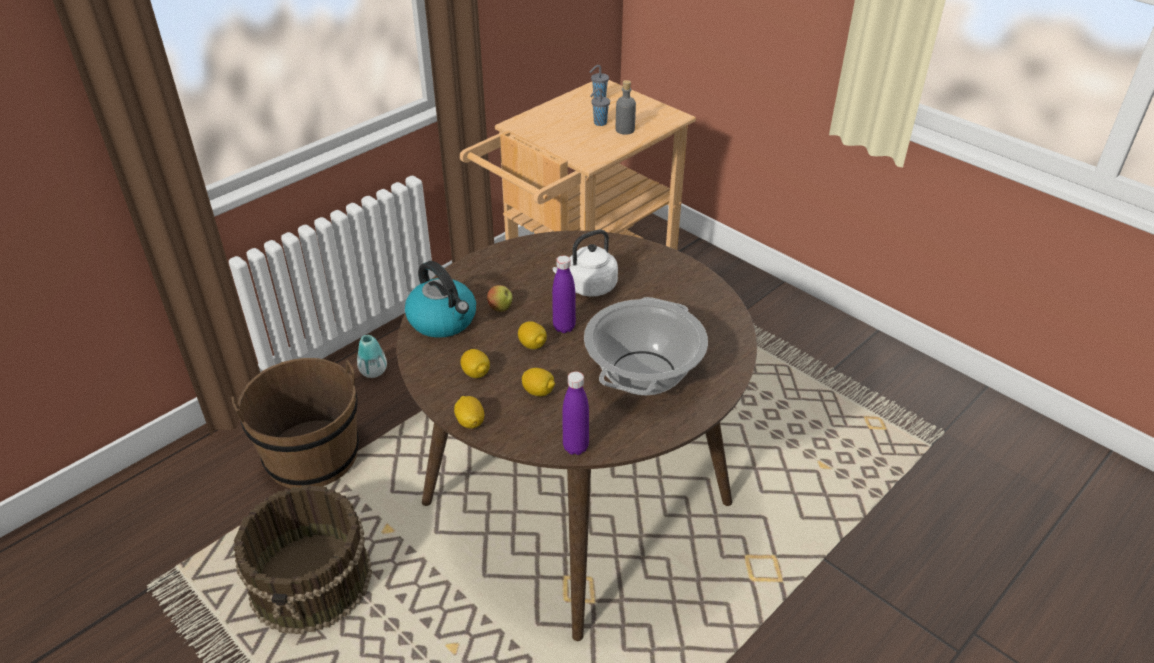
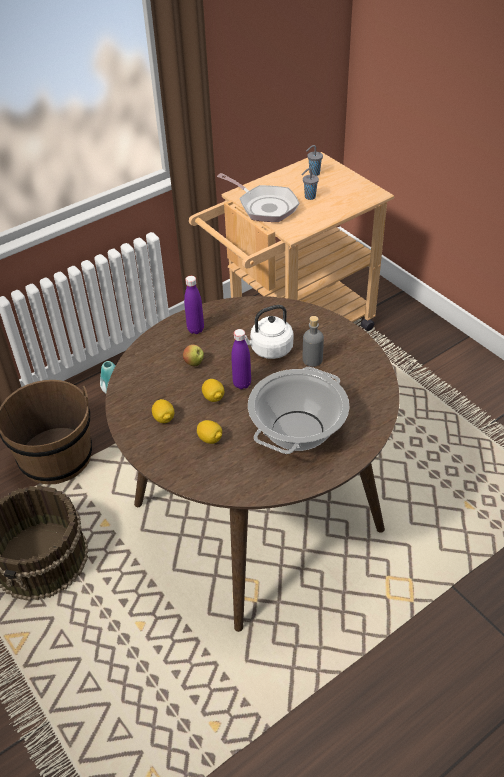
camera: 10 degrees right, 5 degrees up
(443, 320) = (147, 370): kettle -> none
(470, 422) = (151, 460): lemon -> none
(549, 135) = (264, 206): none -> frying pan
(575, 447) = (229, 490): purple bottle -> purple bottle (195, 329)
(625, 130) = (329, 204): grey bottle -> grey bottle (312, 359)

